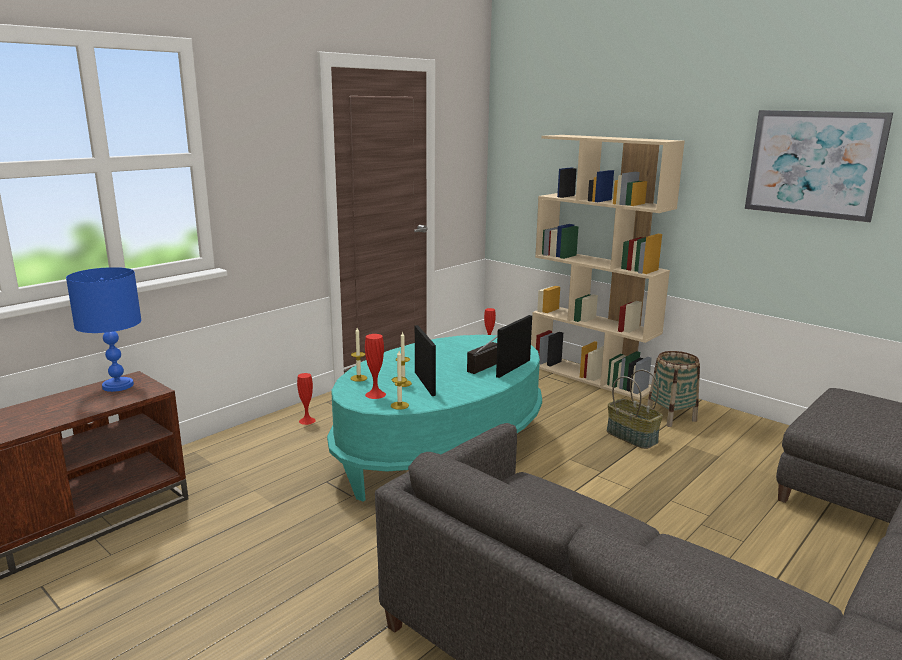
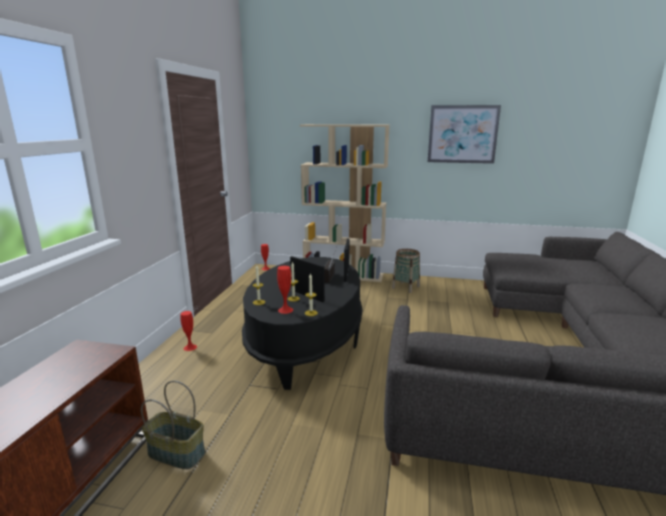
camera: 30 degrees left, 0 degrees up
(118, 386) = (73, 356): blue table lamp -> none
(441, 452) = (306, 341): turquoise coffee table -> black coffee table
(632, 437) = (399, 303): basket -> basket (177, 453)

